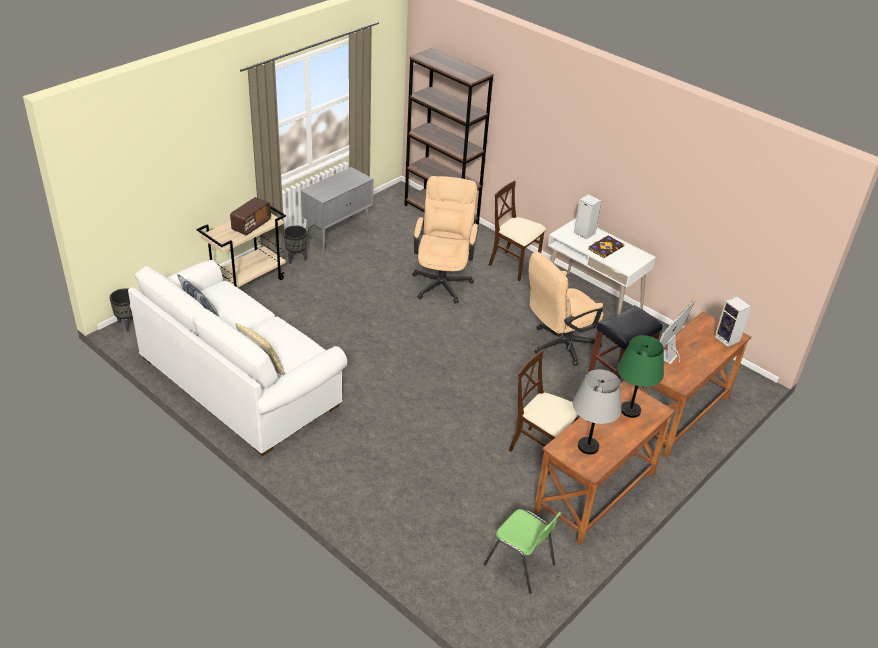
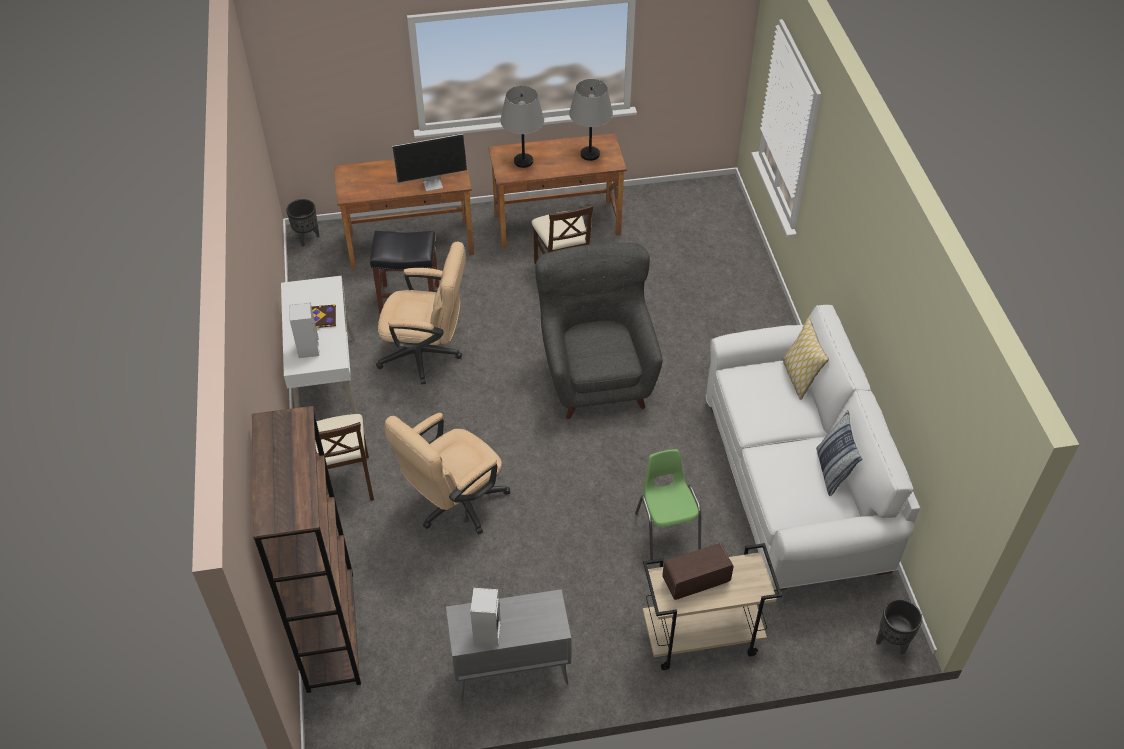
camera: 140 degrees left, 10 degrees up
(296, 258) = (605, 651): black planter -> black planter (306, 238)
(434, 385) = (596, 376): none -> grey armchair
(520, 565) = (667, 210): green chair -> green chair (666, 531)
(630, 410) = (523, 161): green table lamp -> grey table lamp
(728, 339) = (357, 172): speaker -> speaker (486, 632)

